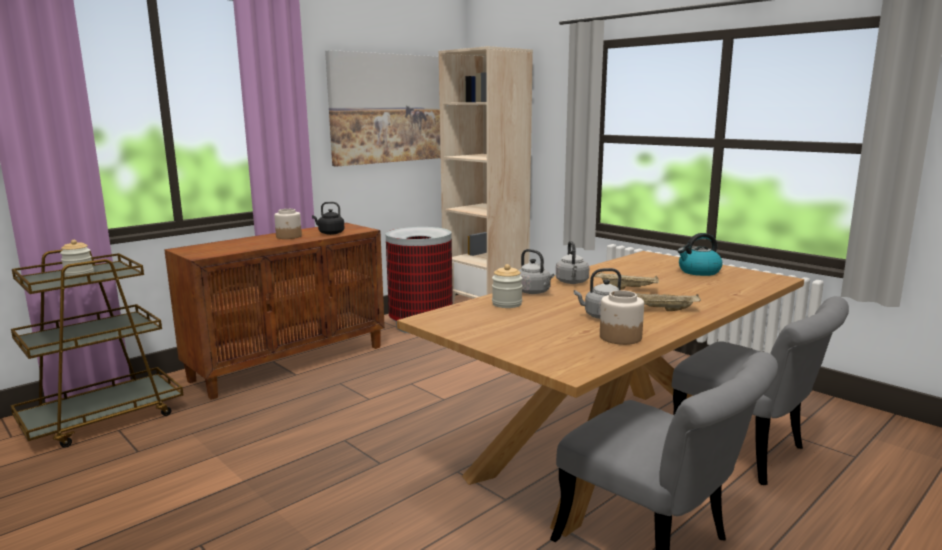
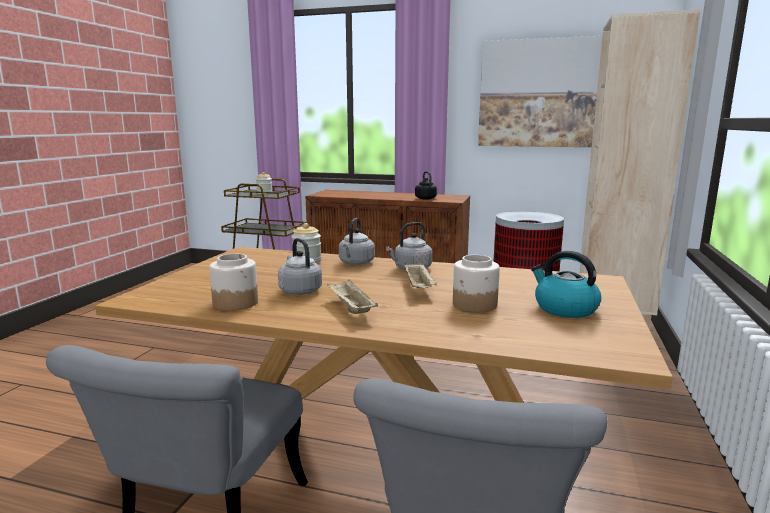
camera: 60 degrees right, 0 degrees up
(289, 236) = (397, 195): jar -> jar (474, 305)

